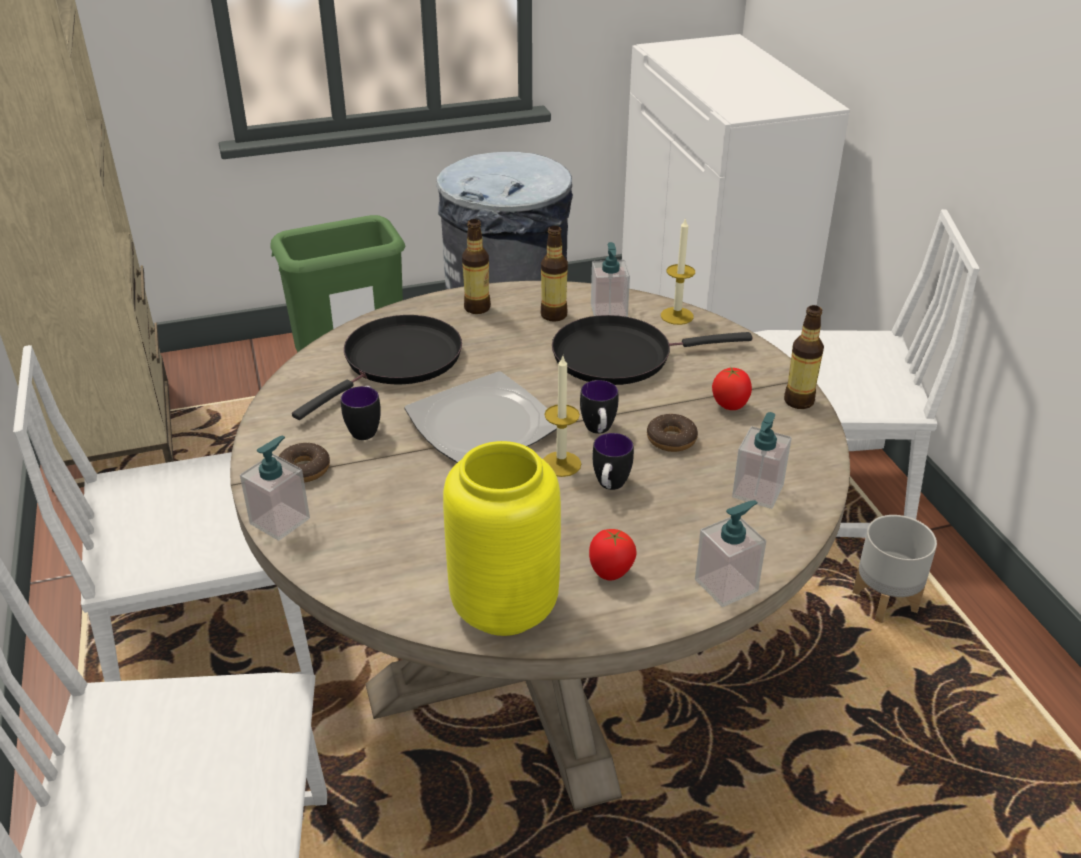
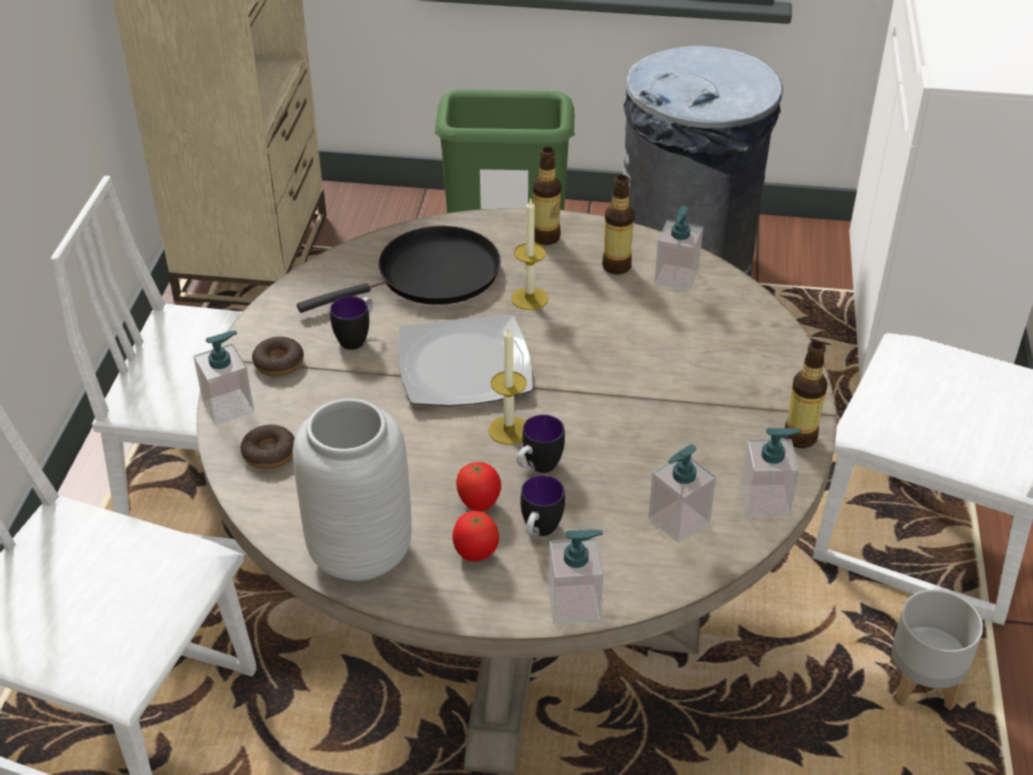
camera: 25 degrees right, 5 degrees up
(506, 609) = (361, 554): yellow vase -> grey vase
(599, 431) = (569, 407): mug -> mug (539, 532)
(619, 356) = (650, 331): black frying pan -> none
(671, 439) = (634, 438): donut -> donut (269, 453)
(677, 316) = (744, 302): candle -> candle (529, 298)
(730, 406) = (721, 421): tomato -> tomato (479, 504)
(811, 455) = (765, 500): none -> soap dispenser

